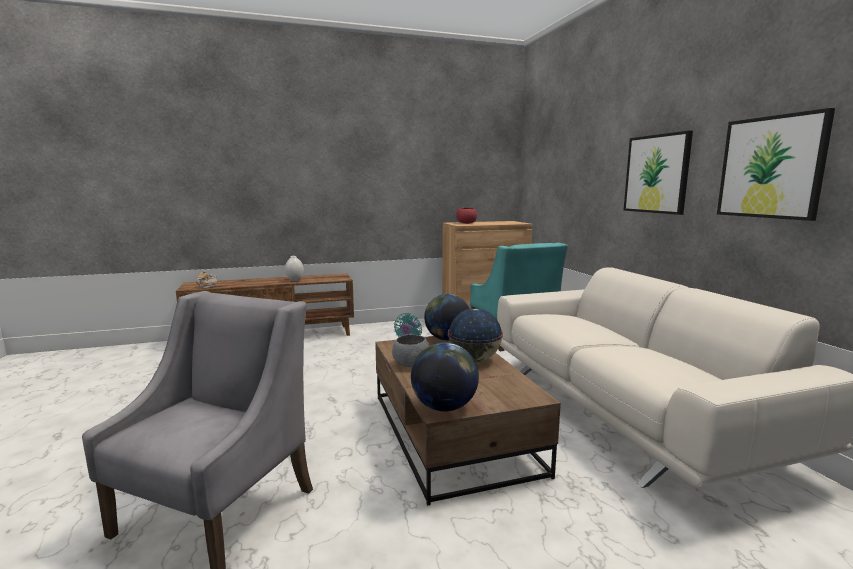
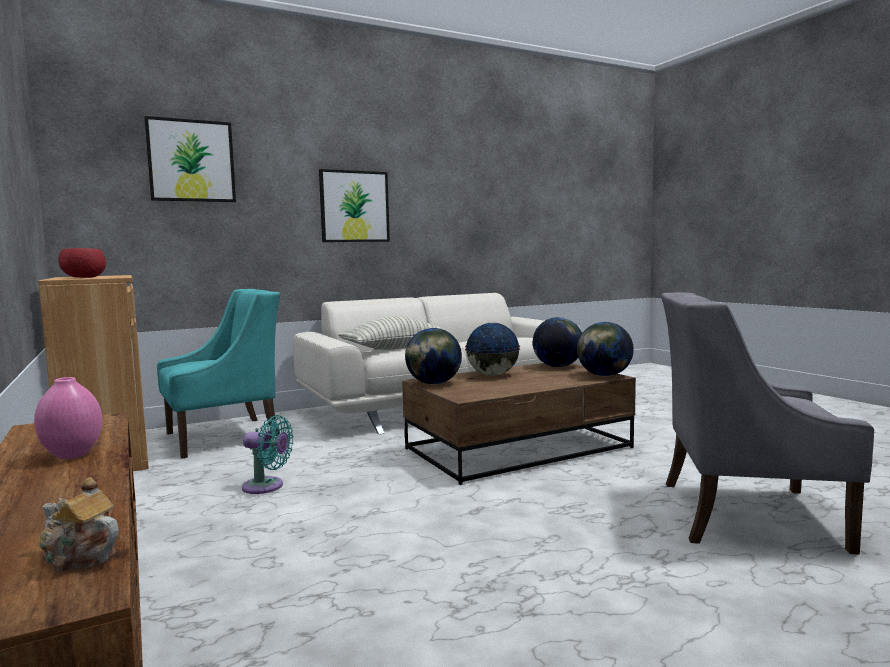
camera: 100 degrees left, 5 degrees down
(295, 280) = (72, 455): white vase -> pink vase
(410, 364) = (524, 387): grey bowl -> none
(514, 393) = (557, 366): none -> globe
(558, 320) = (394, 348): none -> pillow
(771, 167) = (448, 206): picture -> picture (191, 161)

